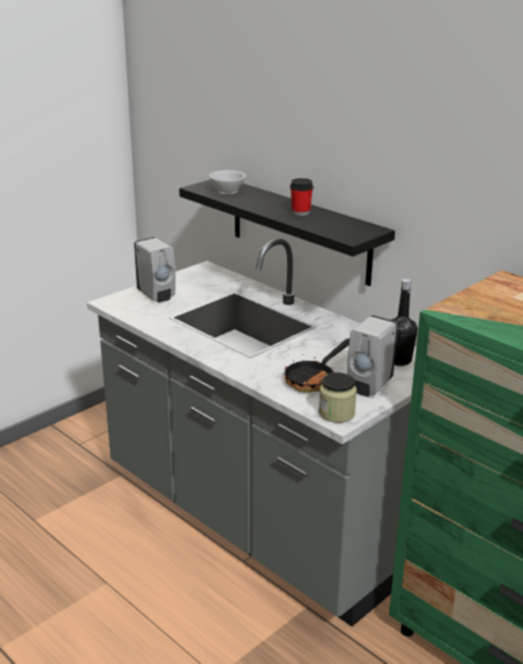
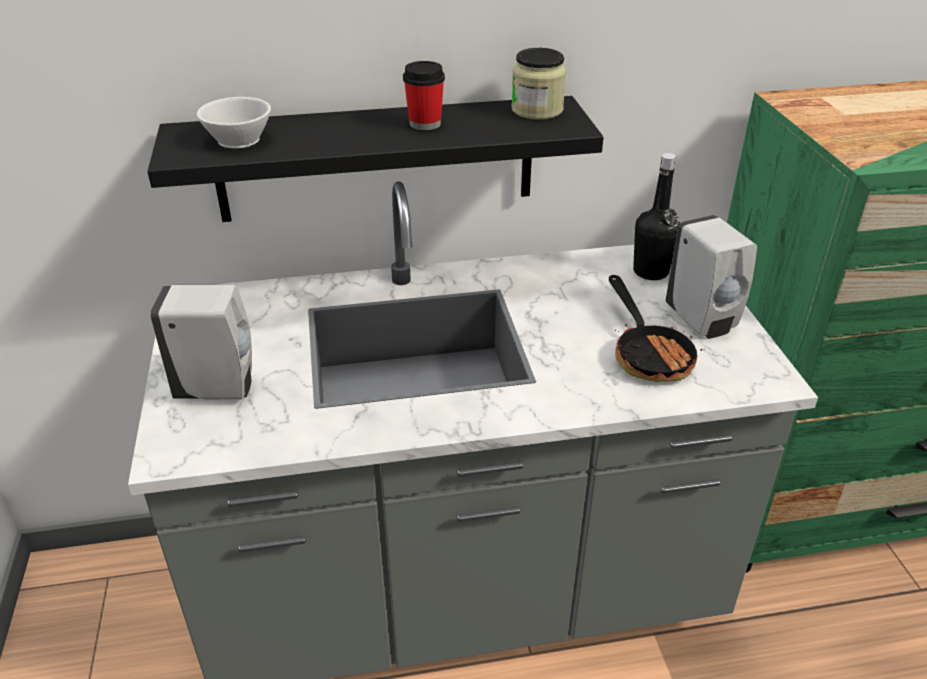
camera: 55 degrees left, 10 degrees up
(336, 413) = (756, 376): jar -> jar (537, 110)

